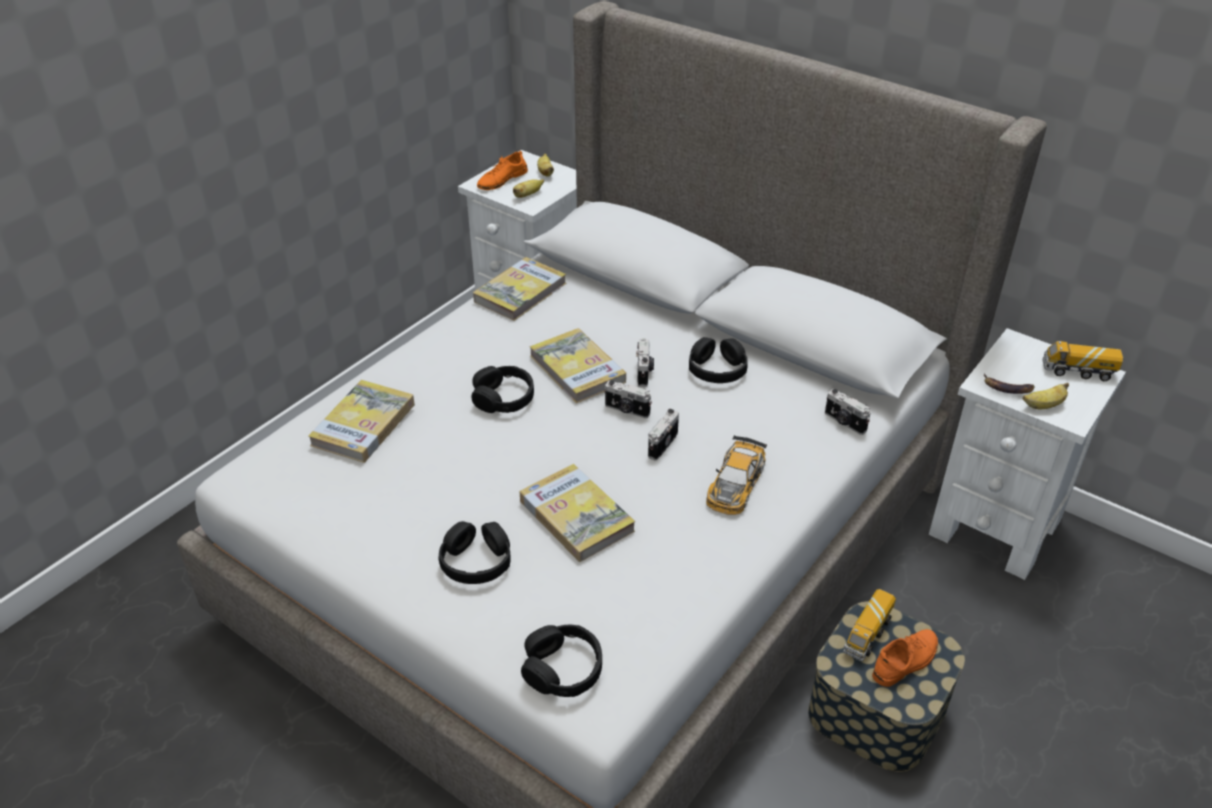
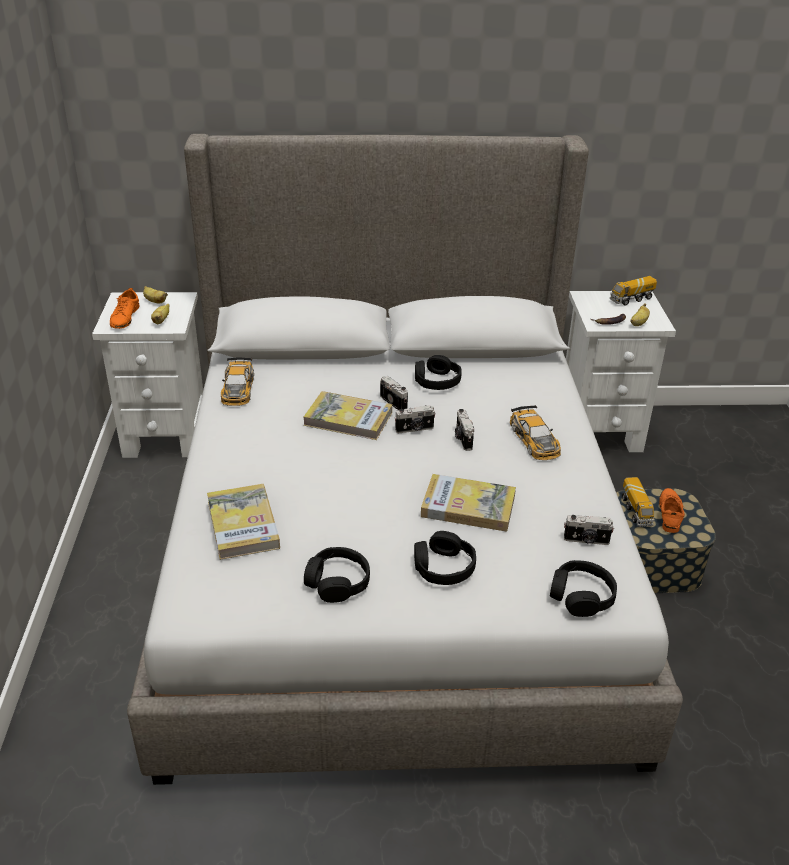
camera: 40 degrees left, 5 degrees down
(503, 398) = (322, 459): black headphones -> black headphones (337, 582)
(520, 292) = (238, 388): book -> toy car
(844, 422) = (547, 379): camera -> camera (586, 540)

